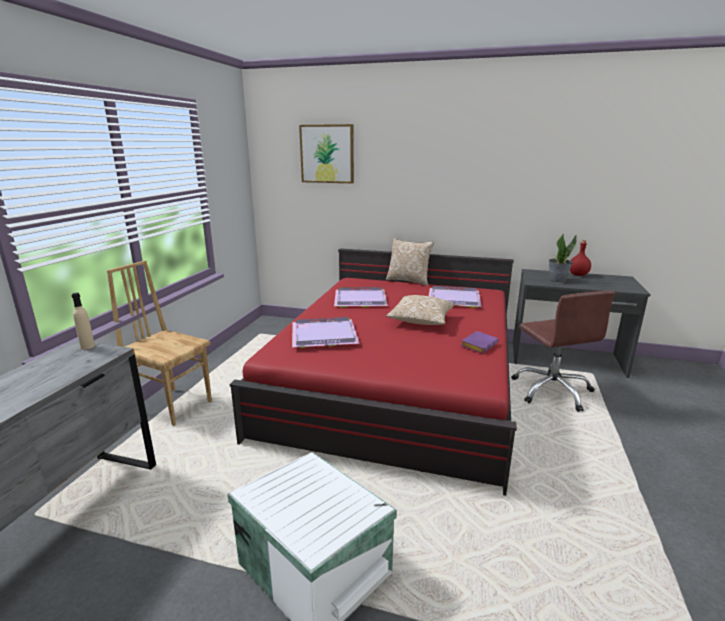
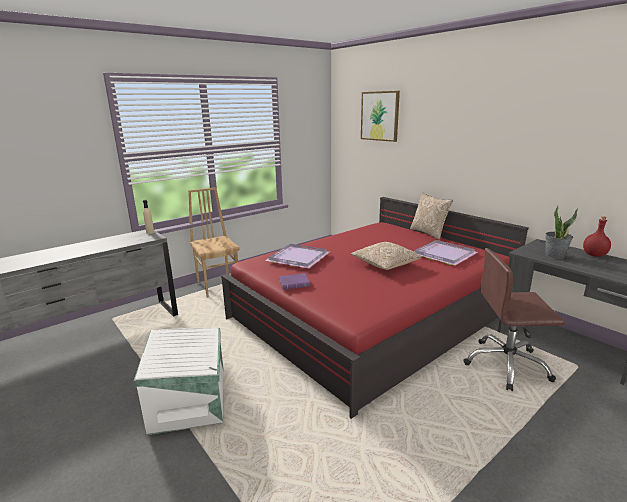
camera: 35 degrees right, 0 degrees up
(359, 300) = (363, 240): purple tray -> none
(478, 345) = (401, 293): purple book -> purple book (294, 284)
(552, 390) = (506, 365): brown office chair -> brown office chair turned 75 degrees clockwise

